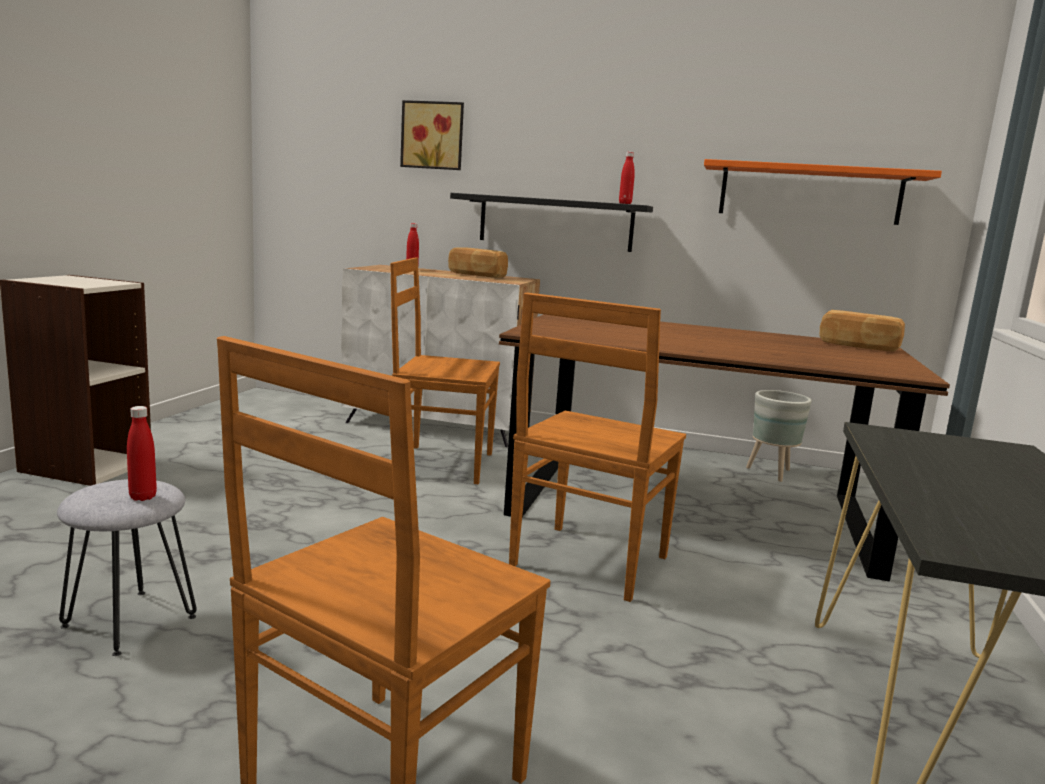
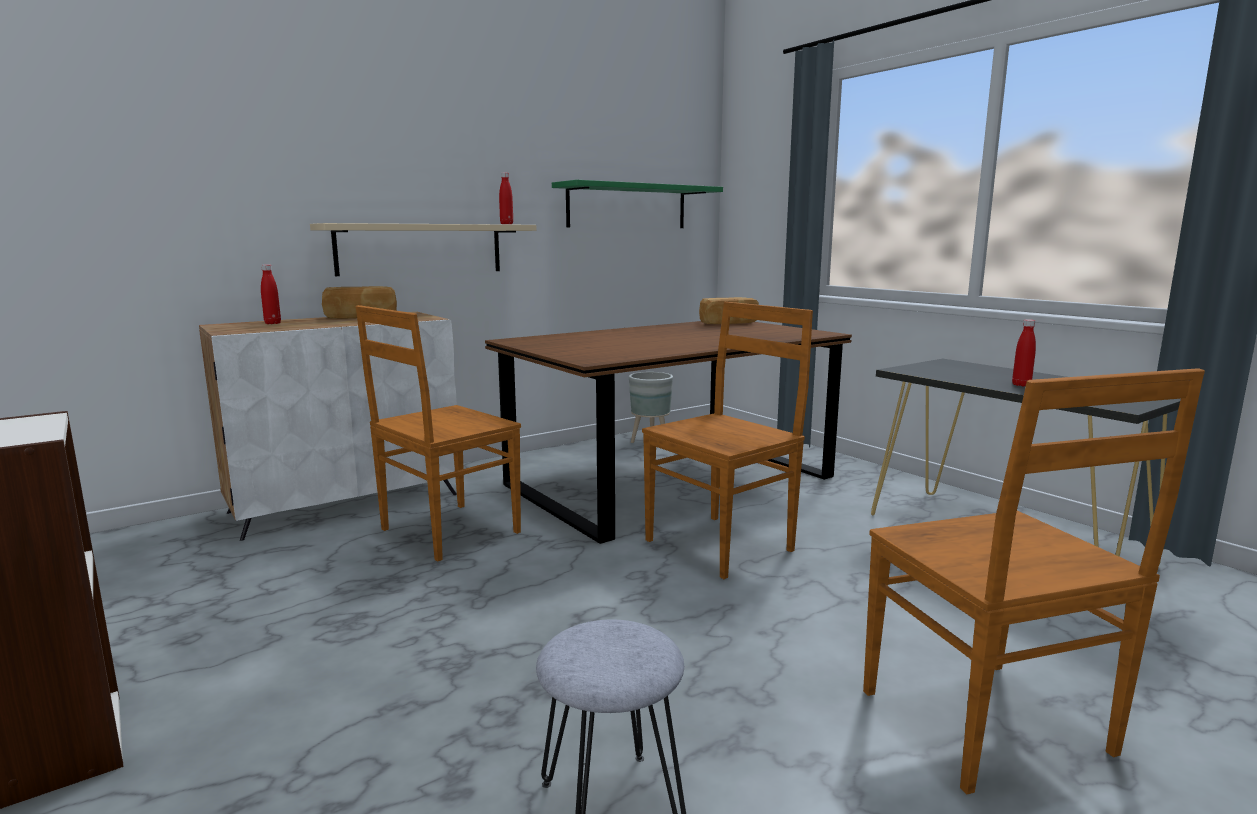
camera: 50 degrees left, 0 degrees up
(143, 497) = (639, 638): red bottle -> red bottle (1021, 385)
(433, 135) = (249, 151): picture -> none
(555, 223) = (420, 249): black shelf -> beige shelf
(587, 563) = (722, 544): brown chair -> brown chair turned 105 degrees counterclockwise
(809, 193) = (627, 207): orange shelf -> green shelf

